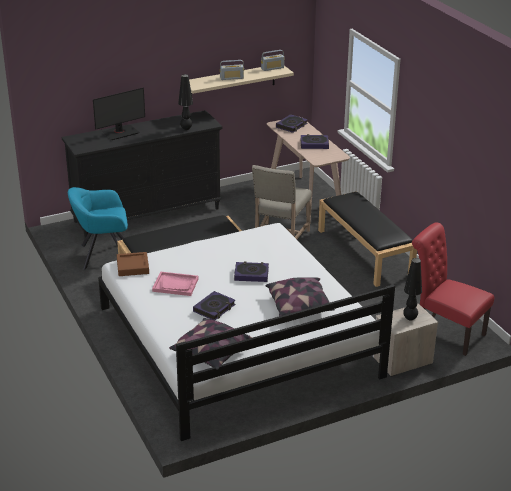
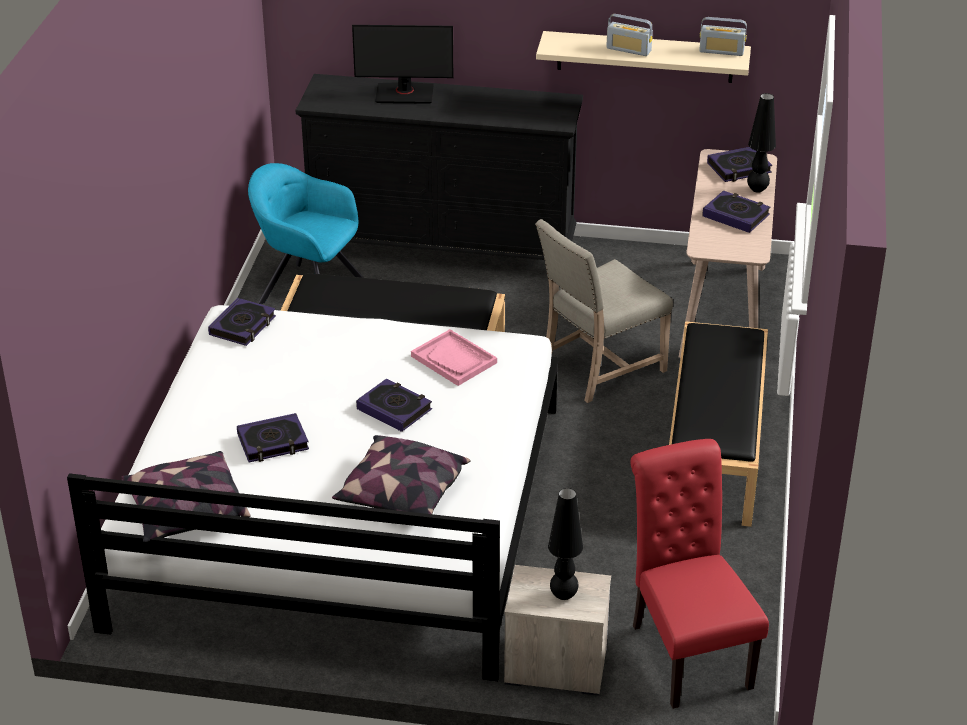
camera: 35 degrees right, 5 degrees up
(133, 267) = (243, 326): brown tray -> book
(175, 285) = (266, 380): pink tray -> pink tray (454, 359)
(186, 129) = (511, 119): black table lamp -> black table lamp (757, 190)

